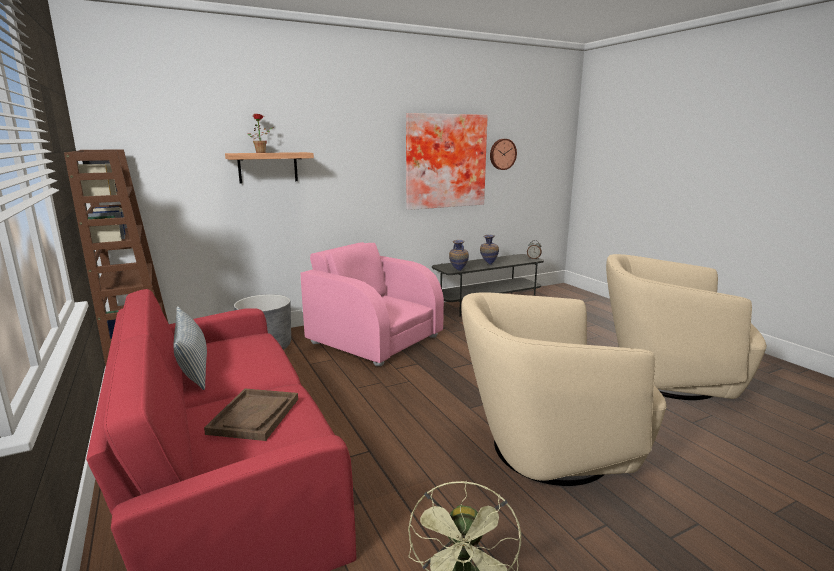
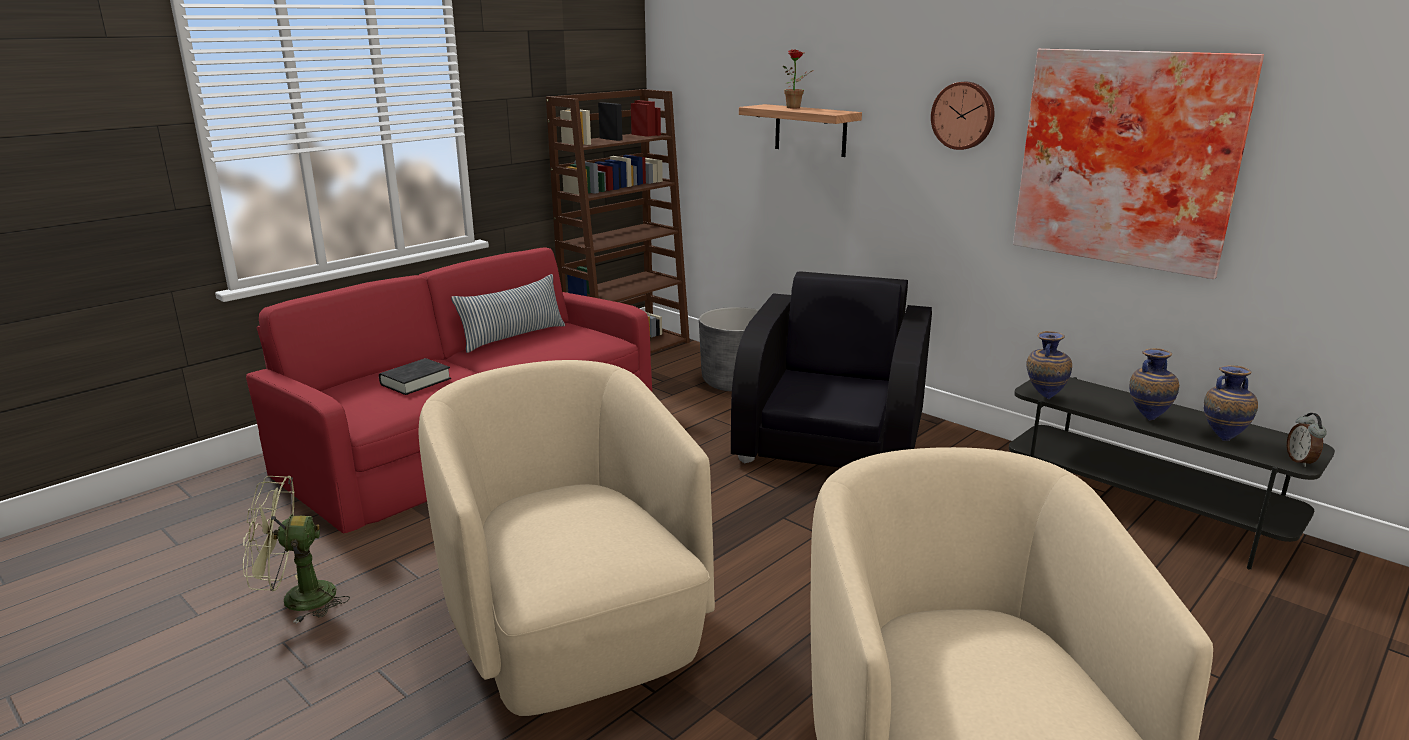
camera: 70 degrees right, 5 degrees up
(254, 416) = (415, 381): brown tray -> black book
(374, 339) = (832, 438): pink armchair -> black armchair
(502, 154) = (1317, 161): wall clock -> wall clock (963, 115)
(511, 261) = (1222, 438): none -> vase

